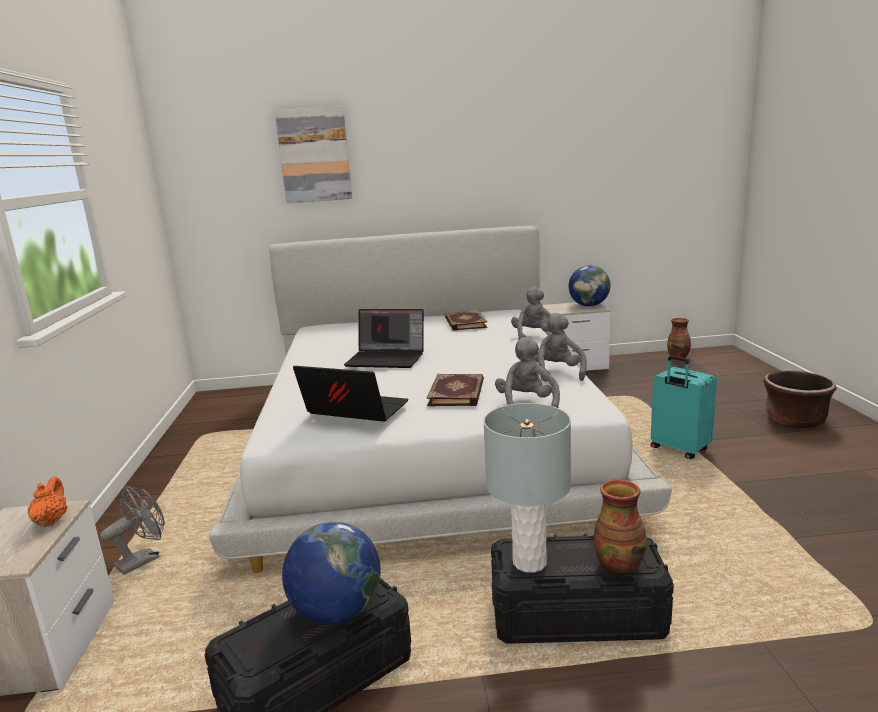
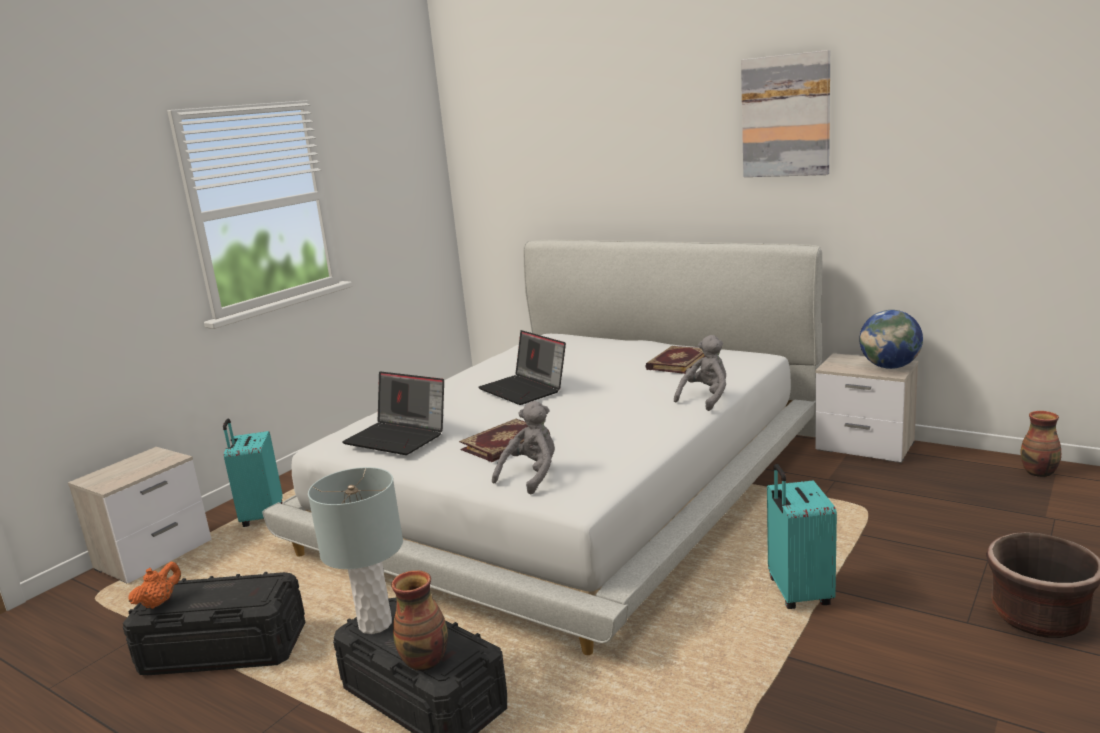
camera: 40 degrees right, 0 degrees up
(51, 521) = (157, 464): orange teapot -> orange teapot (159, 602)
(144, 559) = (261, 517): grey fan -> turquoise suitcase
(314, 155) = (578, 145): picture -> picture (786, 116)
(336, 612) = (228, 598): globe -> none
(353, 411) = (399, 437): laptop -> laptop turned 150 degrees clockwise
(557, 373) = (630, 450): grey plush toy -> none

